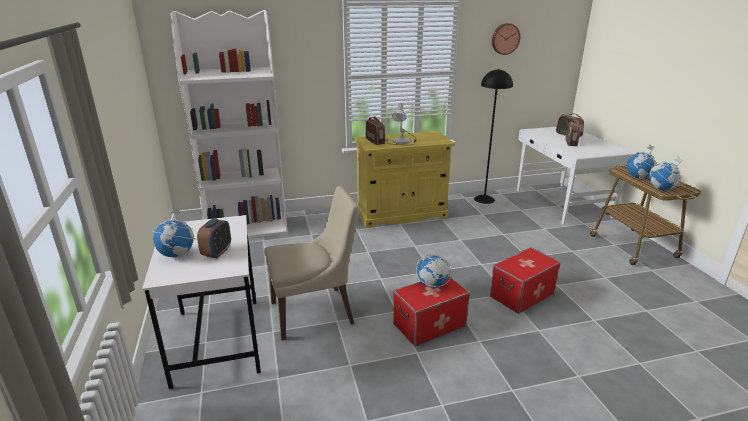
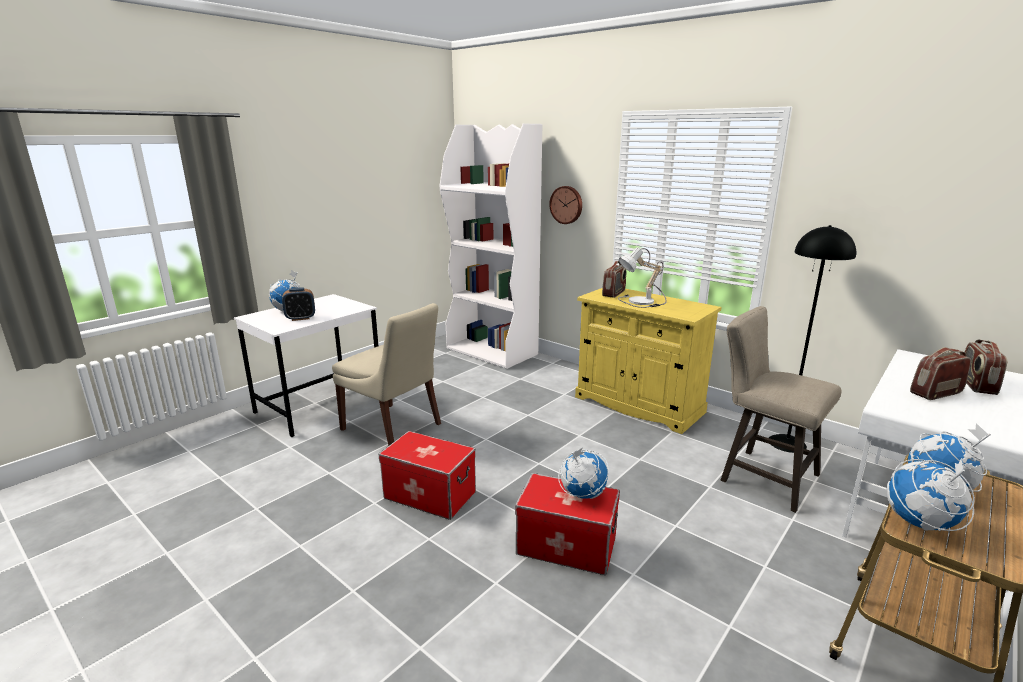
camera: 55 degrees right, 5 degrees down
(432, 285) = (439, 447): globe -> globe (582, 494)
(505, 39) = (879, 178): wall clock -> wall clock (566, 205)
(505, 218) = (762, 476): none -> beige stool

